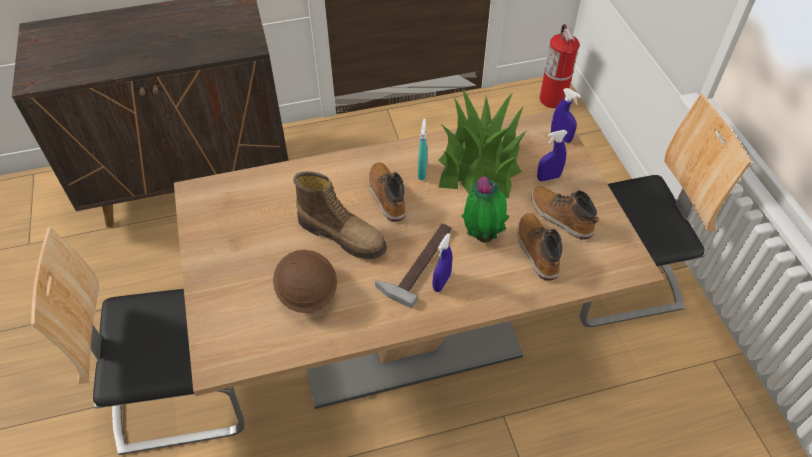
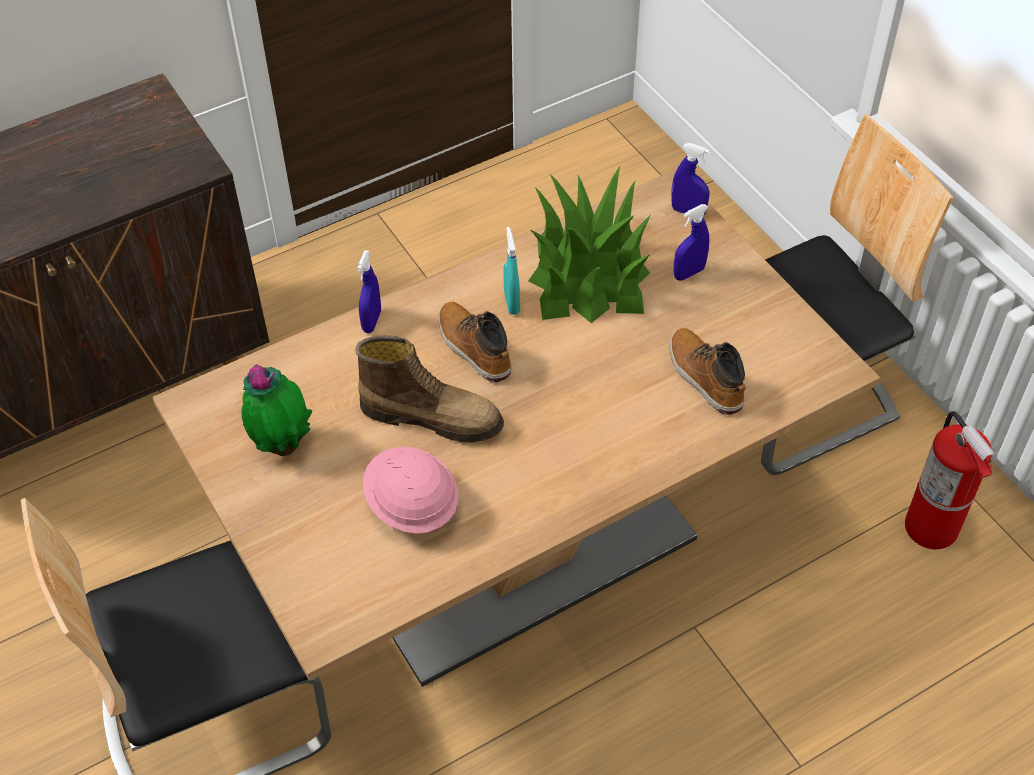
camera: 15 degrees left, 0 degrees up
(306, 292) = (411, 505): brown hard hat -> pink hard hat
(417, 261) = (550, 429): hammer -> none
(441, 282) = (592, 449): blue spray bottle -> blue spray bottle (372, 321)
(482, 235) = (625, 373): potted plant -> potted plant (282, 445)
(553, 99) = (628, 147): fire extinguisher -> fire extinguisher (932, 528)
(560, 217) = (721, 324): boot -> none

